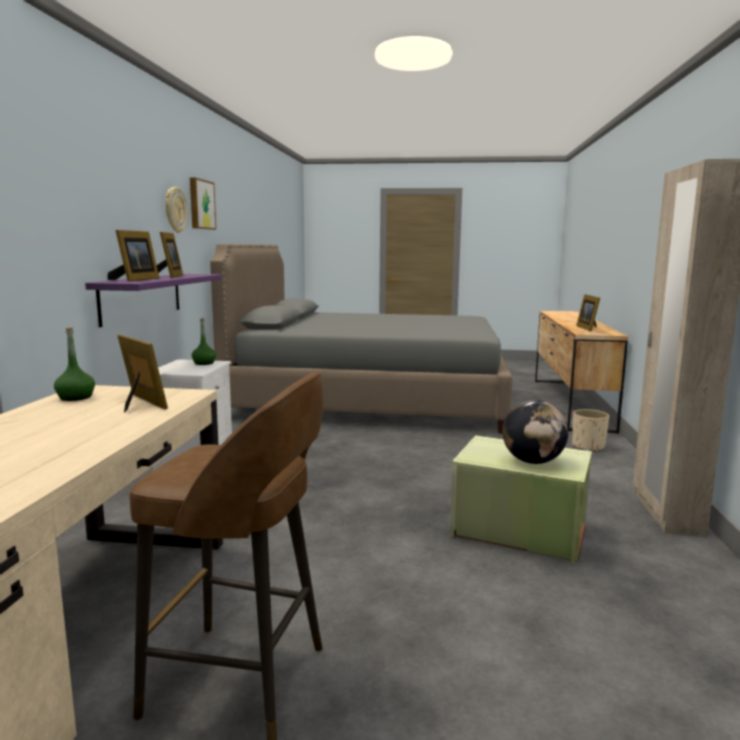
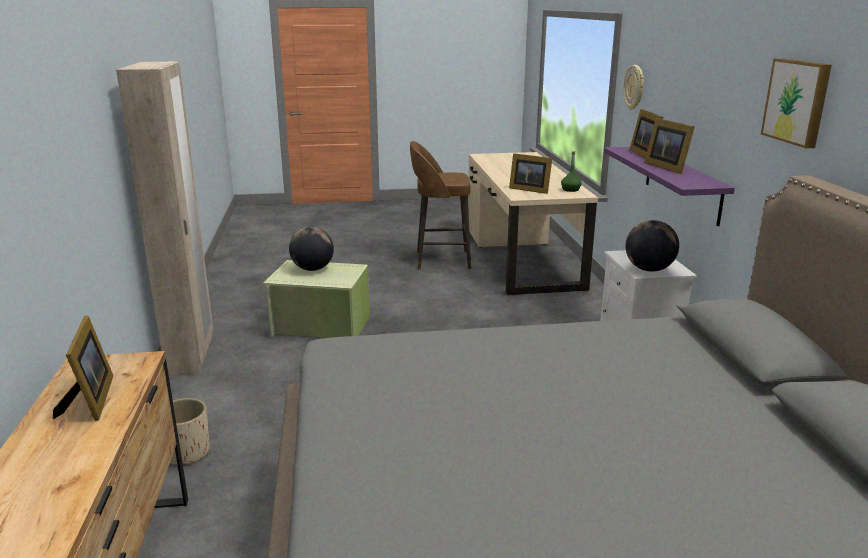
camera: 165 degrees right, 10 degrees up
(175, 210) = (743, 103): wall clock -> wall clock (634, 87)
(204, 363) = (649, 269): green bottle -> globe

